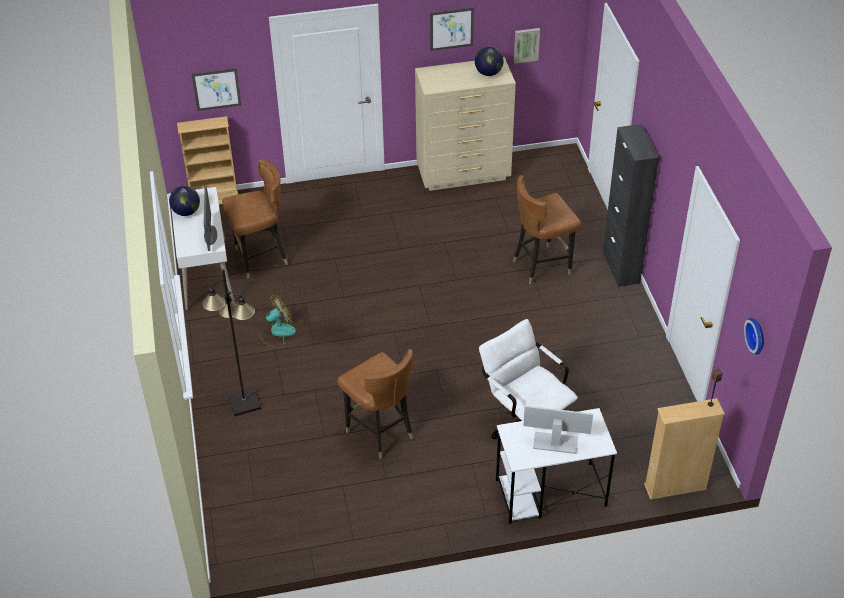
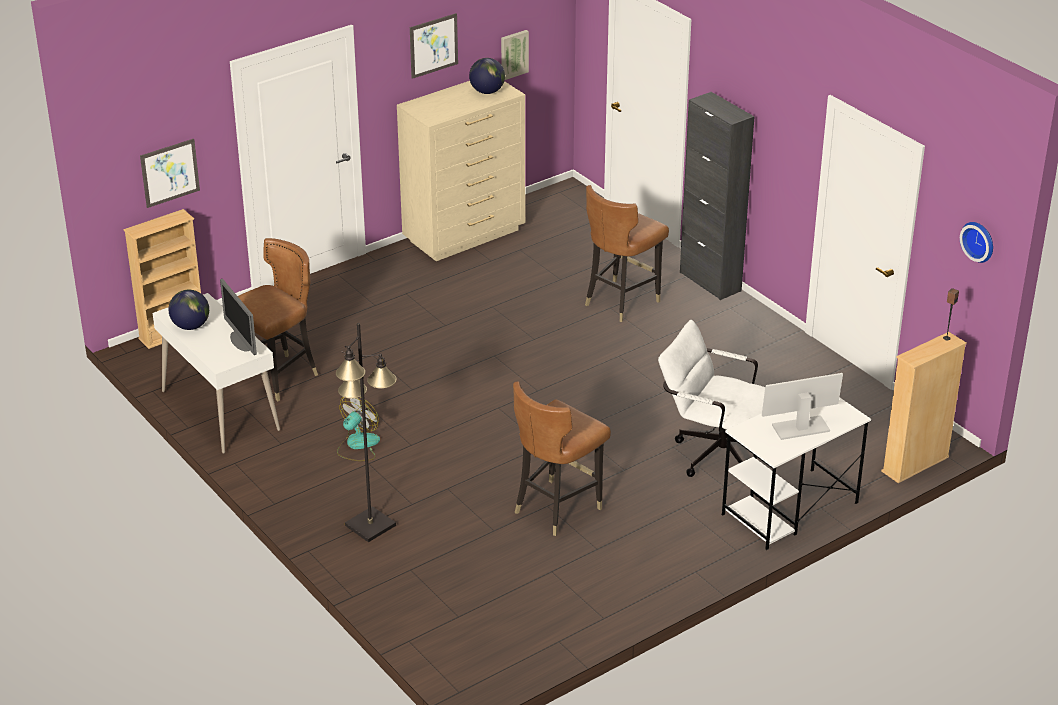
camera: 25 degrees left, 10 degrees down
(380, 432) = (556, 508): brown chair -> brown chair turned 105 degrees clockwise

